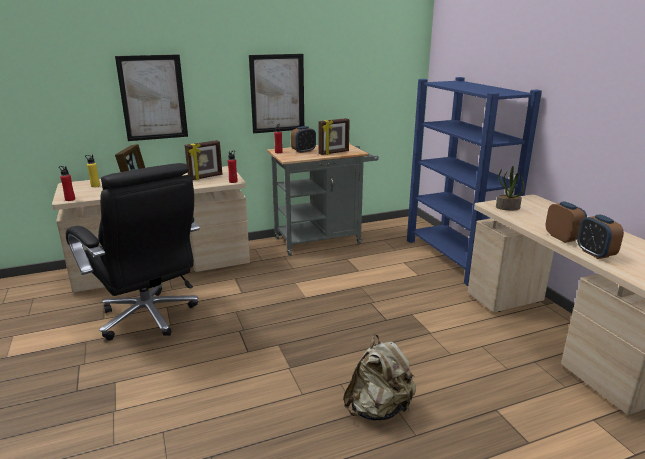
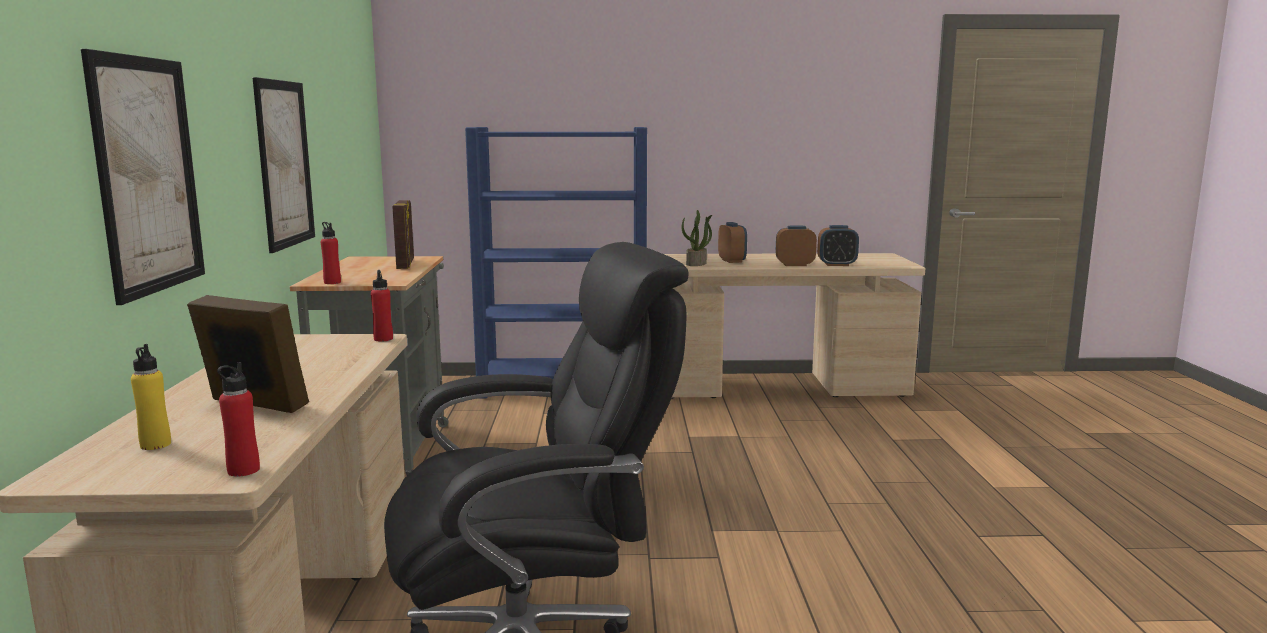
camera: 70 degrees left, 10 degrees down
(205, 177) = (311, 353): picture frame -> none
(303, 151) = (358, 273): alarm clock -> alarm clock (732, 261)
(378, 409) = (882, 491): beige backpack -> none

